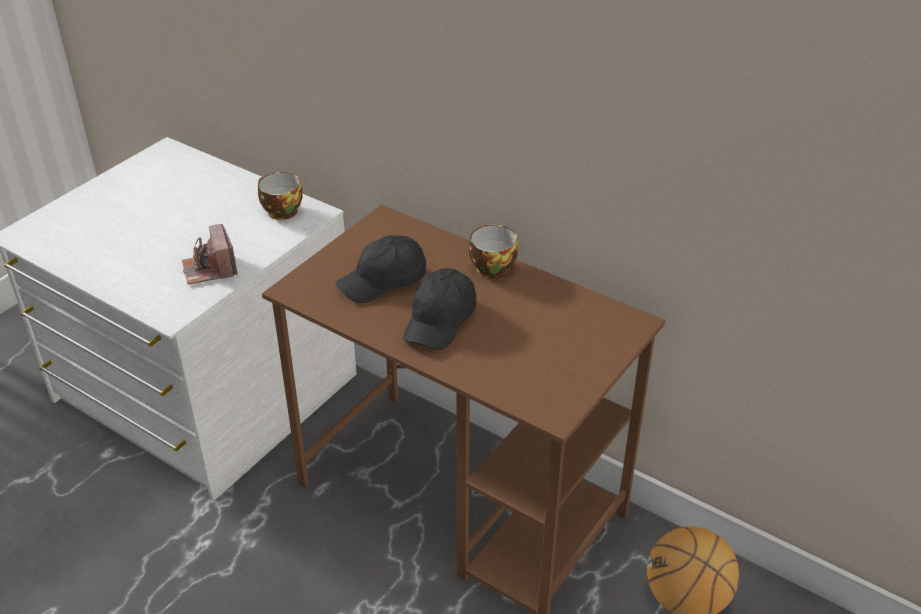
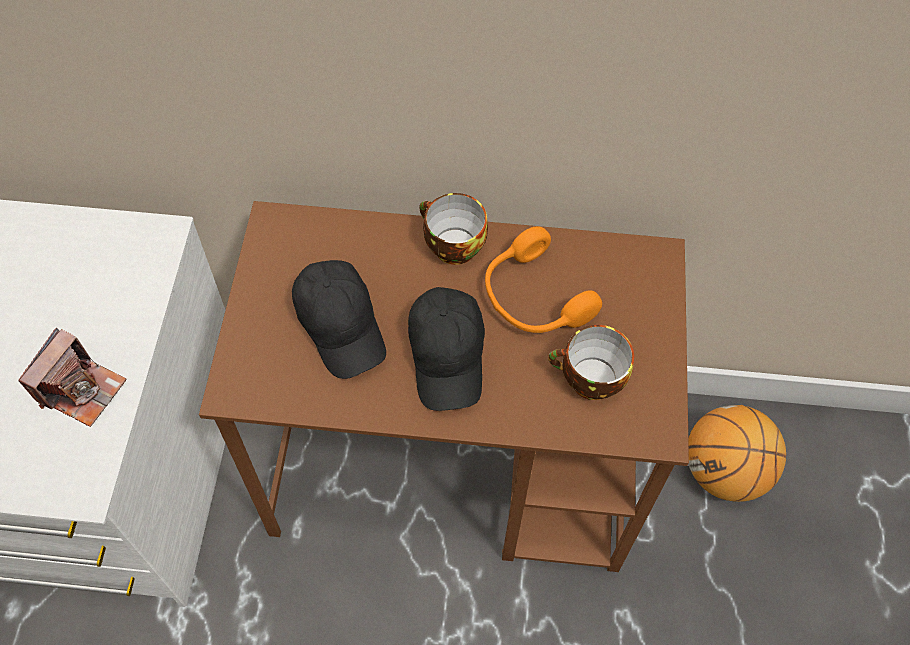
camera: 30 degrees left, 20 degrees up
(210, 269) = (81, 389): camera -> camera turned 105 degrees counterclockwise
(280, 211) = (110, 253): cup -> cup (589, 380)
(384, 282) = (341, 325): black cap -> black cap turned 60 degrees counterclockwise
(524, 312) = (533, 298): none -> orange headphones

